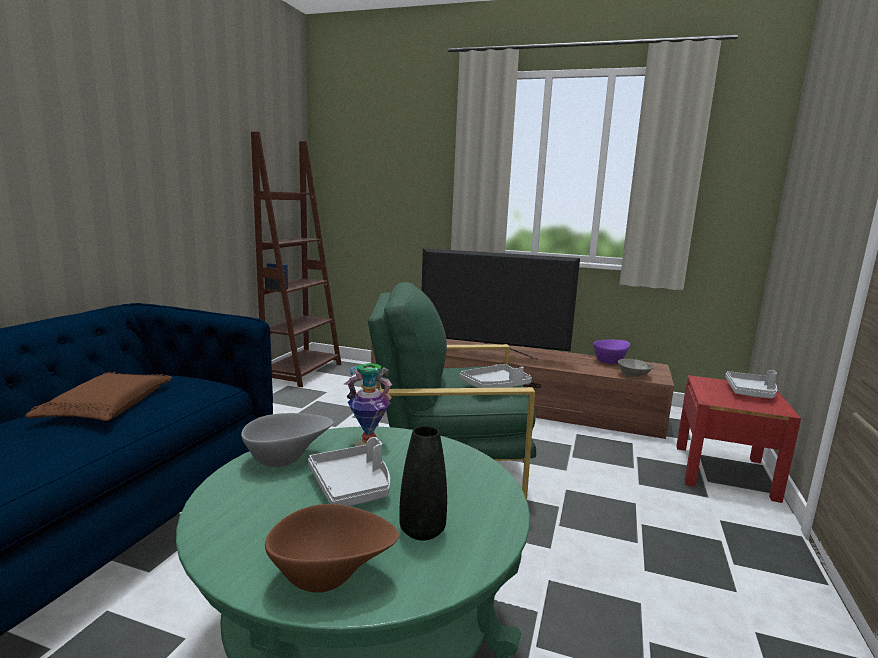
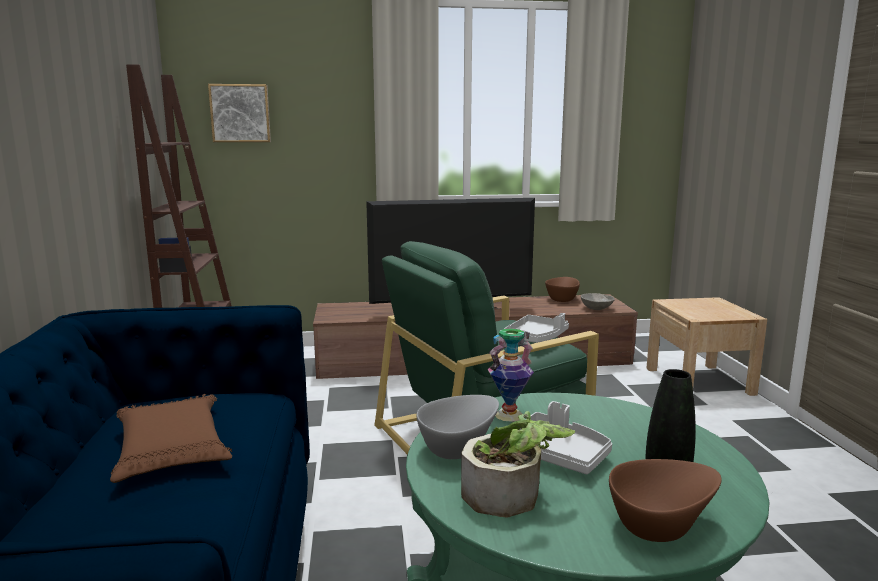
camera: 25 degrees left, 0 degrees up
(260, 508) = (512, 496): none -> potted plant
(357, 172) = (240, 113): none -> picture
(611, 361) = (562, 299): purple bowl -> brown bowl
(724, 471) = (699, 381): red nightstand -> beige nightstand
(751, 392) = (713, 305): grey tray -> none

